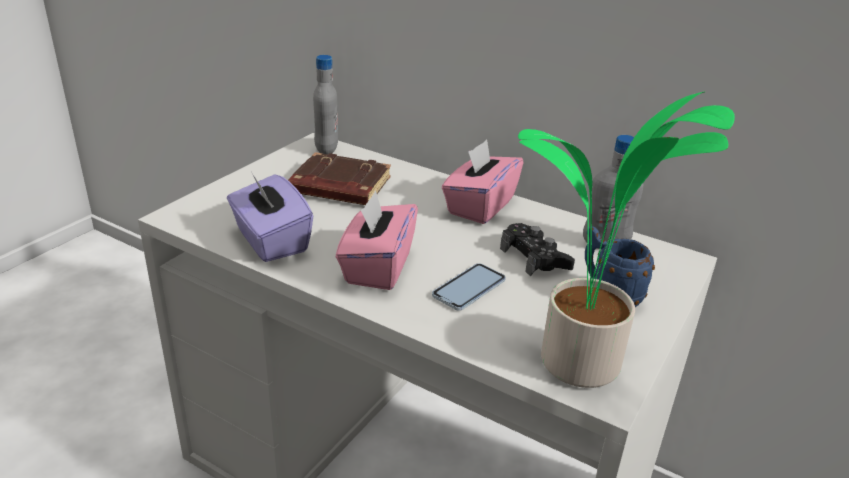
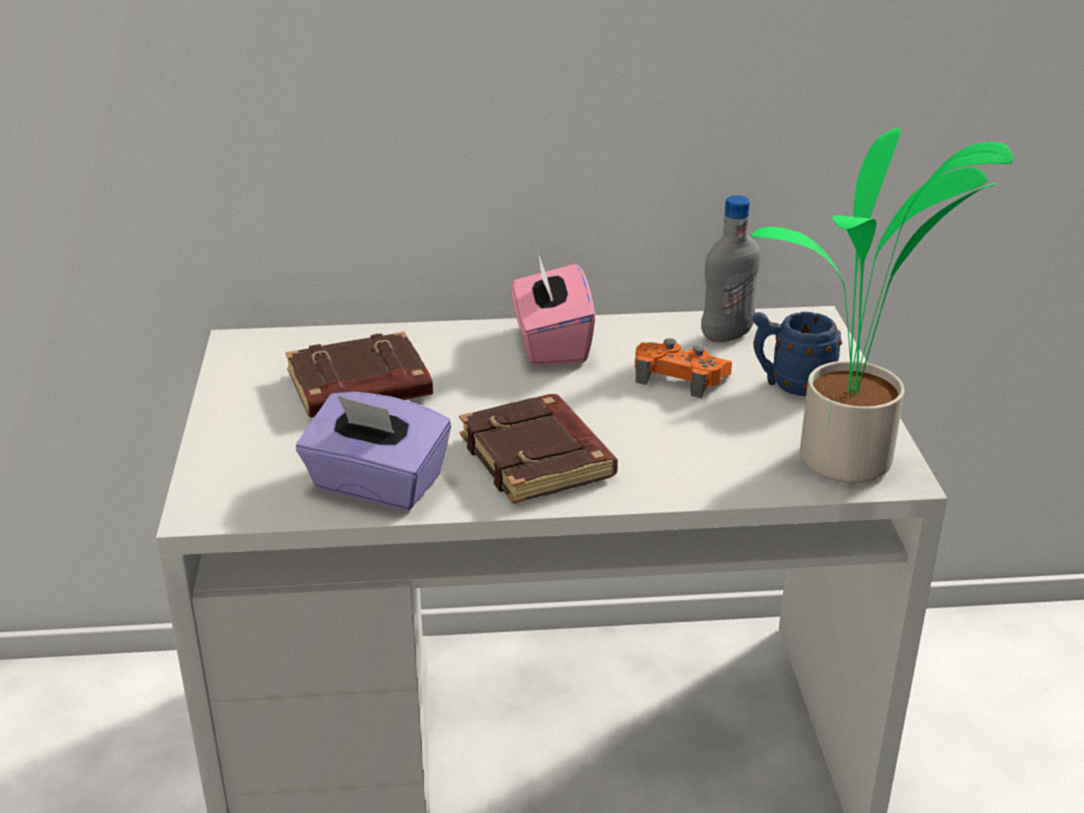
camera: 35 degrees left, 0 degrees up
(326, 149) = (267, 346): grey bottle -> none
(377, 267) = (539, 458): pink tissue box -> brown book
(469, 288) = (660, 437): phone -> none
(535, 258) = (680, 377): black game controller -> orange game controller

